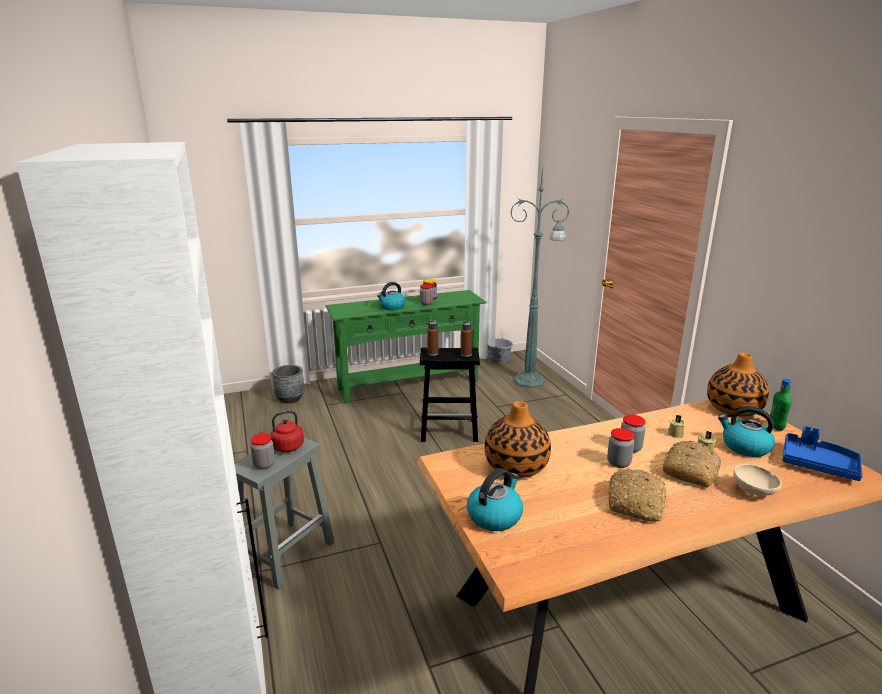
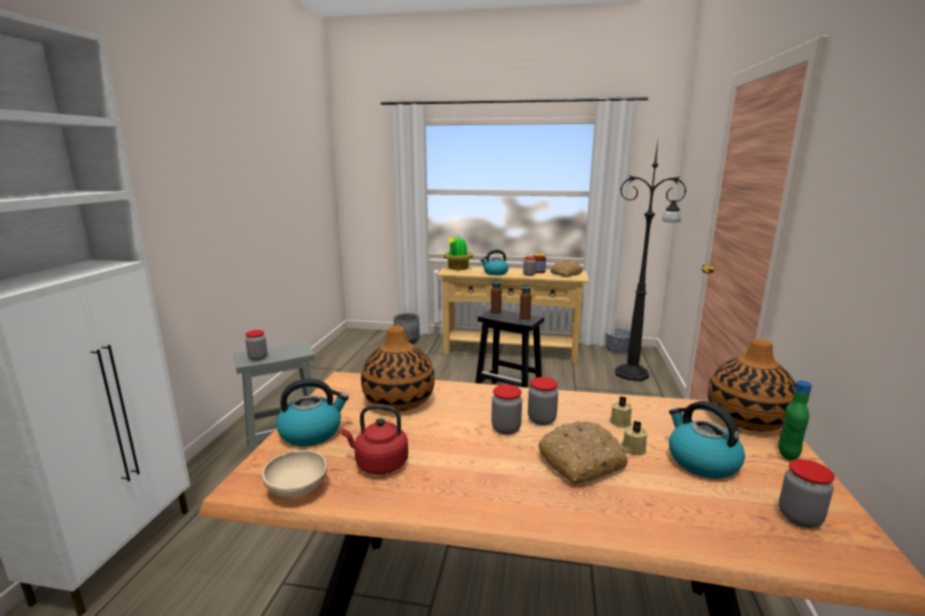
camera: 30 degrees right, 5 degrees down
(286, 447) = (288, 350): red kettle -> red kettle (379, 464)
(346, 307) = (458, 268): none -> potted plant
(408, 385) = (510, 352): green console table -> beige console table
(531, 381) = (633, 374): green floor lamp -> black floor lamp
(636, 503) = (463, 470): bread -> bread (566, 274)
(754, 492) = (639, 513): beige bowl -> beige bowl (297, 491)
(818, 464) = (799, 517): blue tray -> jar

